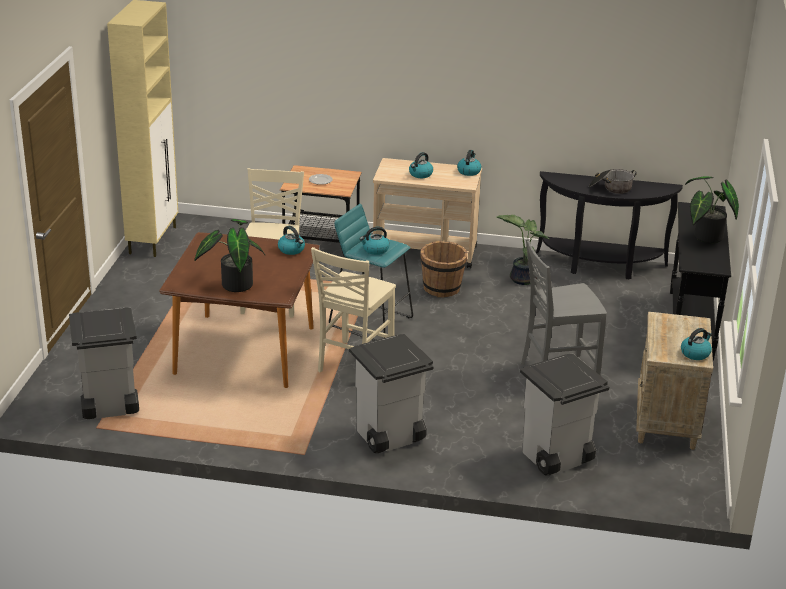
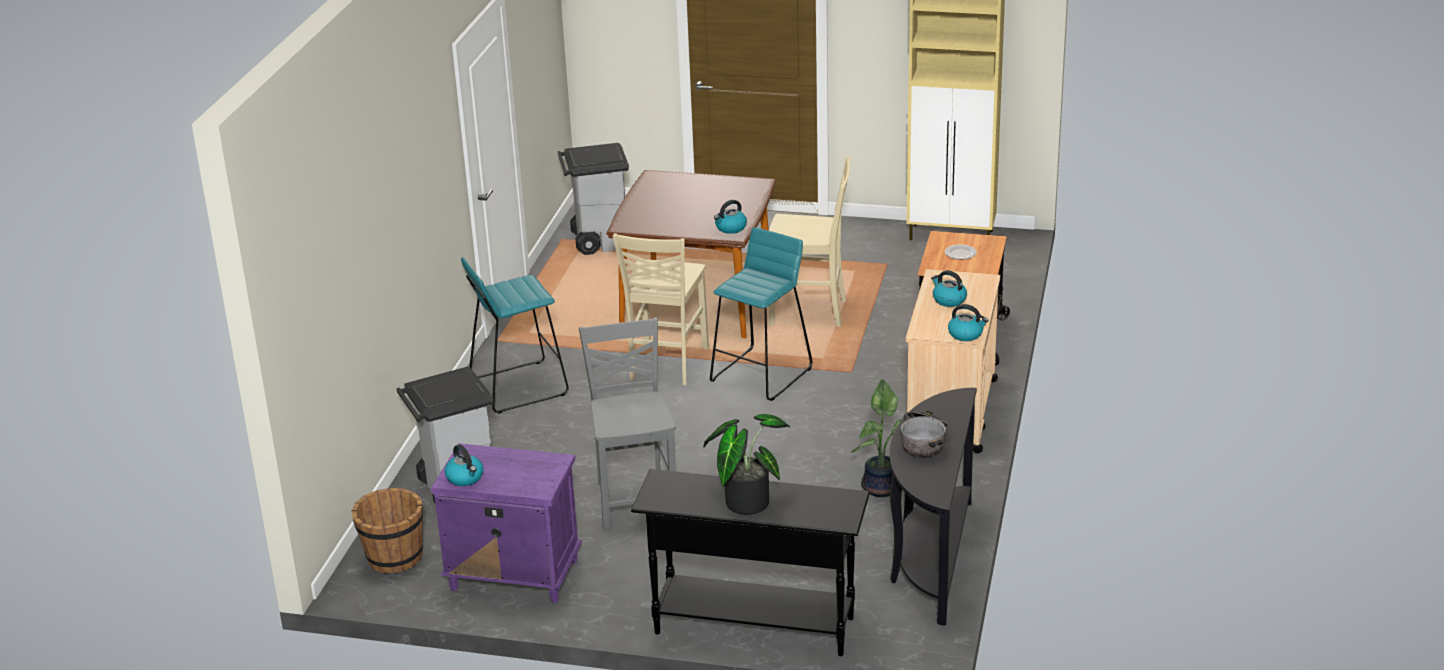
camera: 95 degrees right, 0 degrees up
(233, 284) = (652, 202): potted plant -> none
(353, 363) = (666, 364): beige chair -> beige chair turned 105 degrees counterclockwise
(375, 250) = (746, 282): kettle -> none
(389, 437) = (517, 387): grey trash can -> turquoise stool
(442, 288) = (848, 424): brown bucket -> brown bucket (394, 558)
(667, 422) = (512, 575): beige nightstand -> purple nightstand

